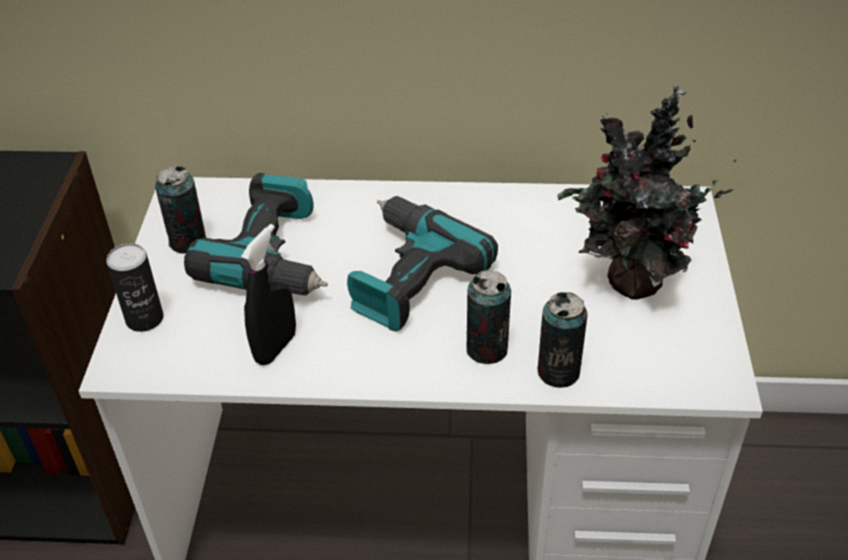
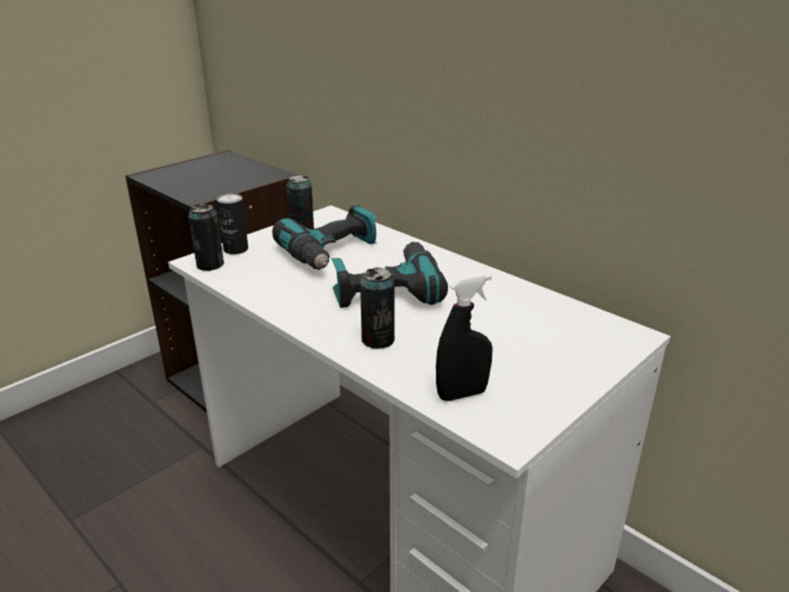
camera: 40 degrees right, 15 degrees down
(275, 348) = (272, 286): black spray bottle -> black spray bottle (462, 394)
(558, 372) = (403, 371): can -> can (210, 265)
(630, 284) = (523, 355): potted plant -> none

